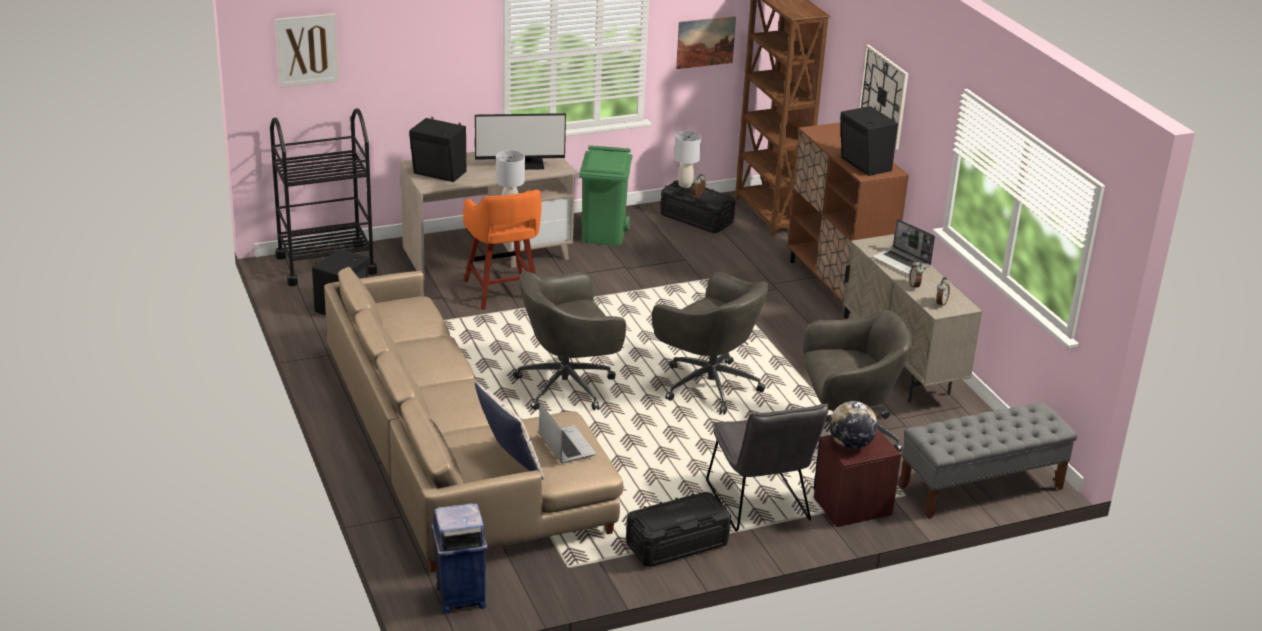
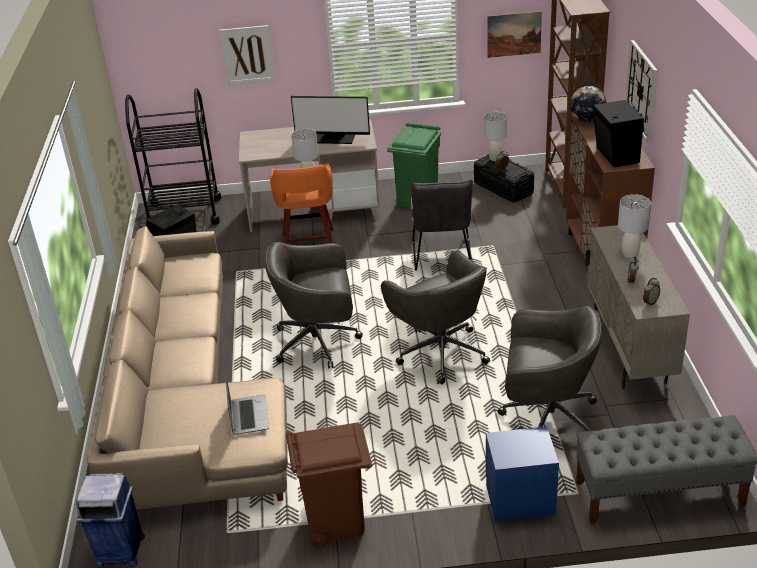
camera: 20 degrees right, 5 degrees up
(307, 50) = (156, 38): picture -> picture (247, 55)
(439, 173) = (264, 144): black speaker -> none
(509, 463) = (190, 429): pillow -> none
(676, 544) = (335, 520): black storage box -> brown trash can
(760, 506) = (432, 487): grey chair -> grey chair (442, 256)
(850, 445) = (512, 446): globe -> globe (587, 120)
(852, 506) = (520, 499): brown nightstand -> blue nightstand
(902, 262) = (630, 254): laptop -> grey table lamp

